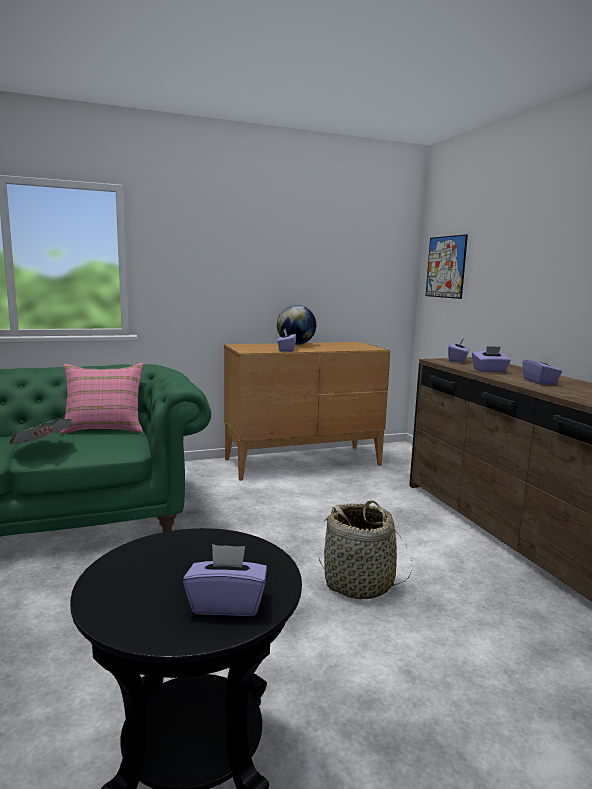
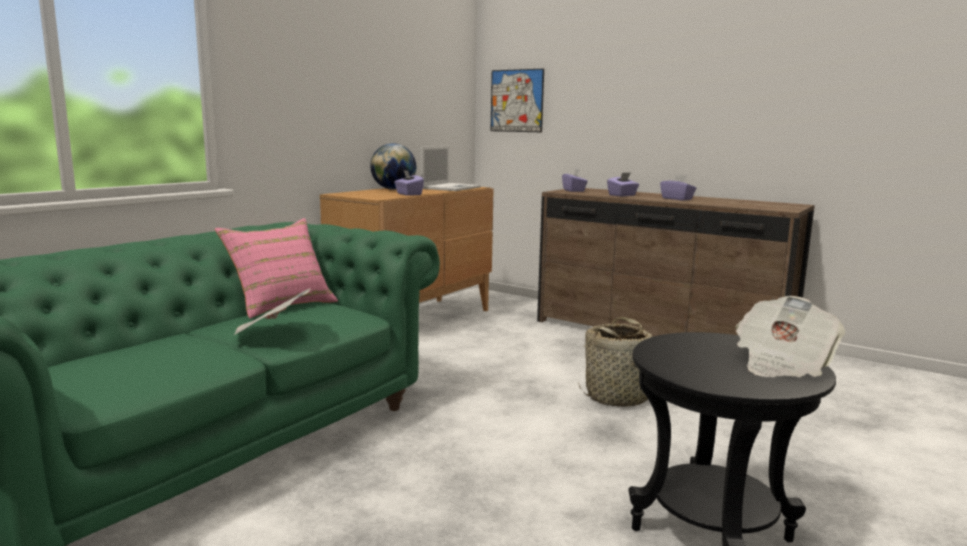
camera: 35 degrees left, 0 degrees up
(227, 604) = (782, 363): purple tissue box -> newspaper
(350, 347) = (451, 188): none -> laptop

